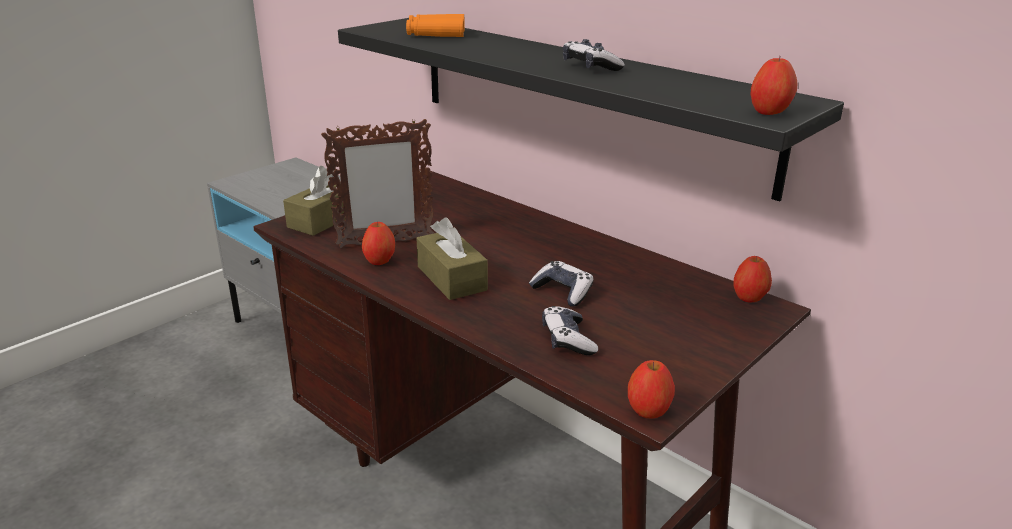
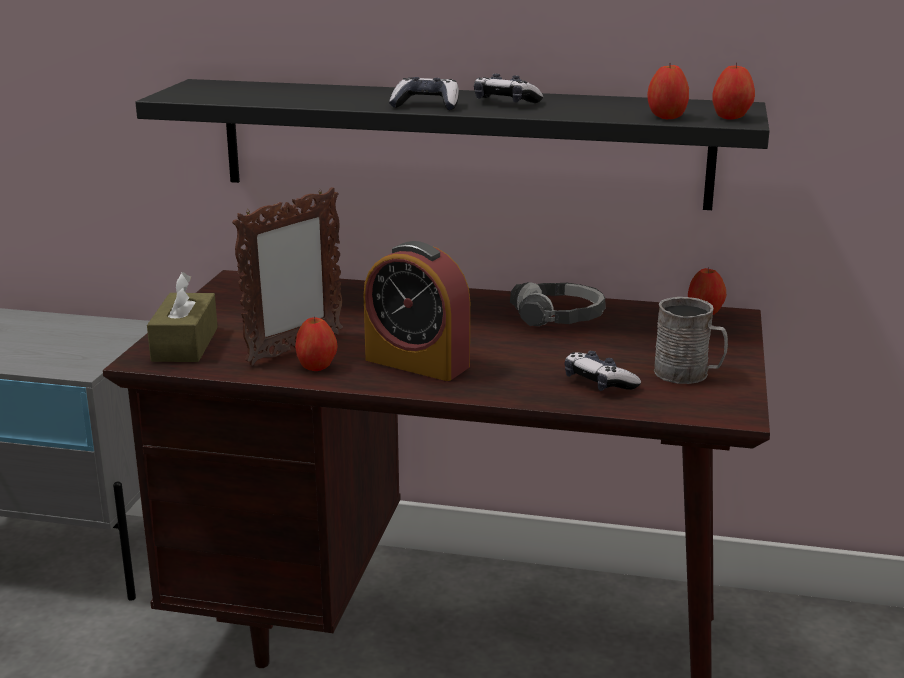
camera: 30 degrees left, 5 degrees down
(436, 34) = (269, 92): orange binoculars -> none
(451, 278) = (417, 363): brown tissue box -> alarm clock
(562, 292) = (541, 347): game controller -> game controller (426, 106)
(612, 267) = (558, 317): none -> headphones
(648, 410) = (733, 413): apple -> apple (667, 117)
(657, 356) = (688, 374): none -> grey mug

